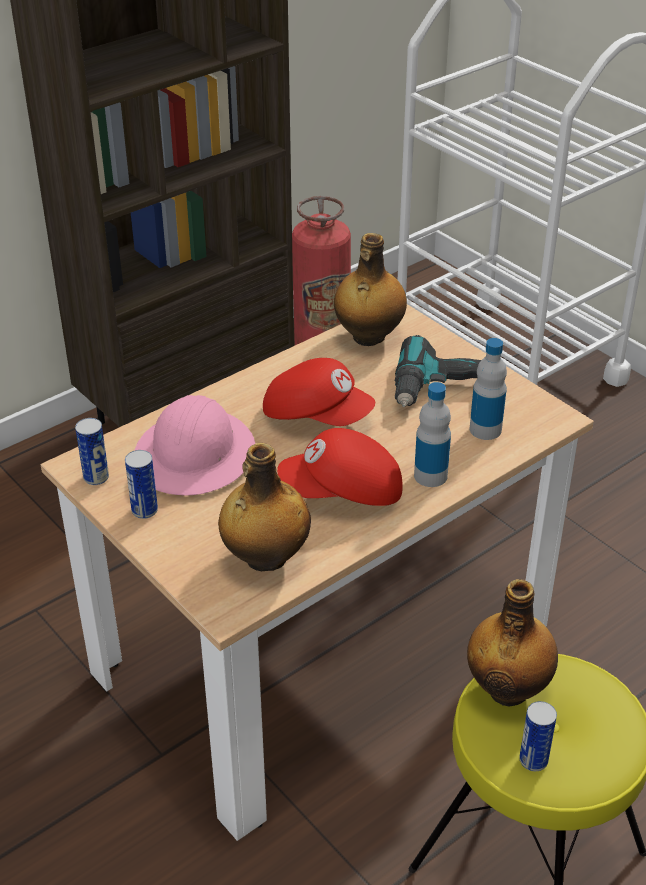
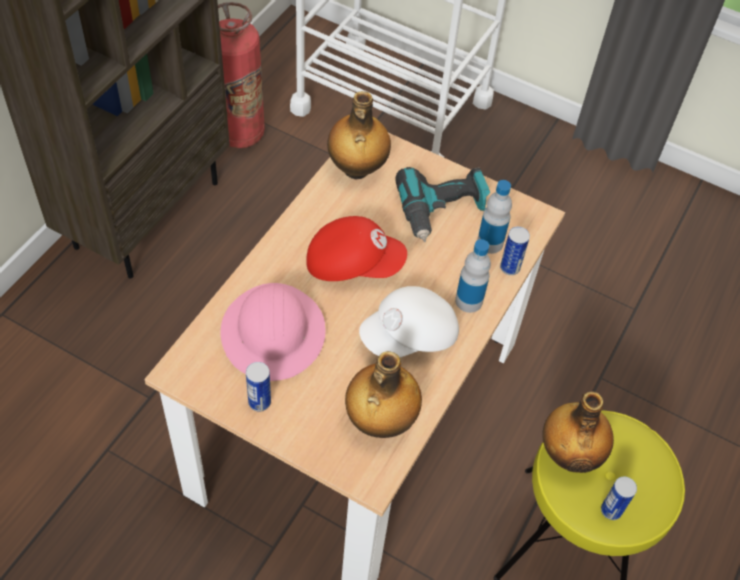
camera: 25 degrees left, 15 degrees up
(96, 477) = (201, 380): can -> can (510, 268)
(343, 492) = (410, 337): red cap -> white cap

